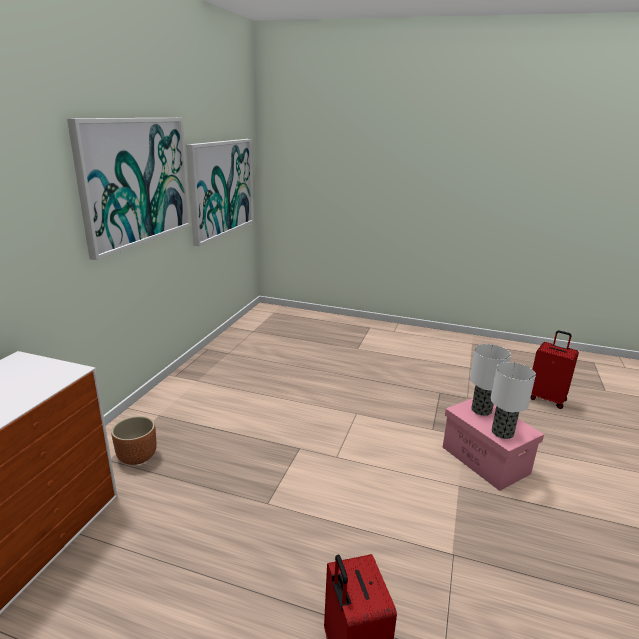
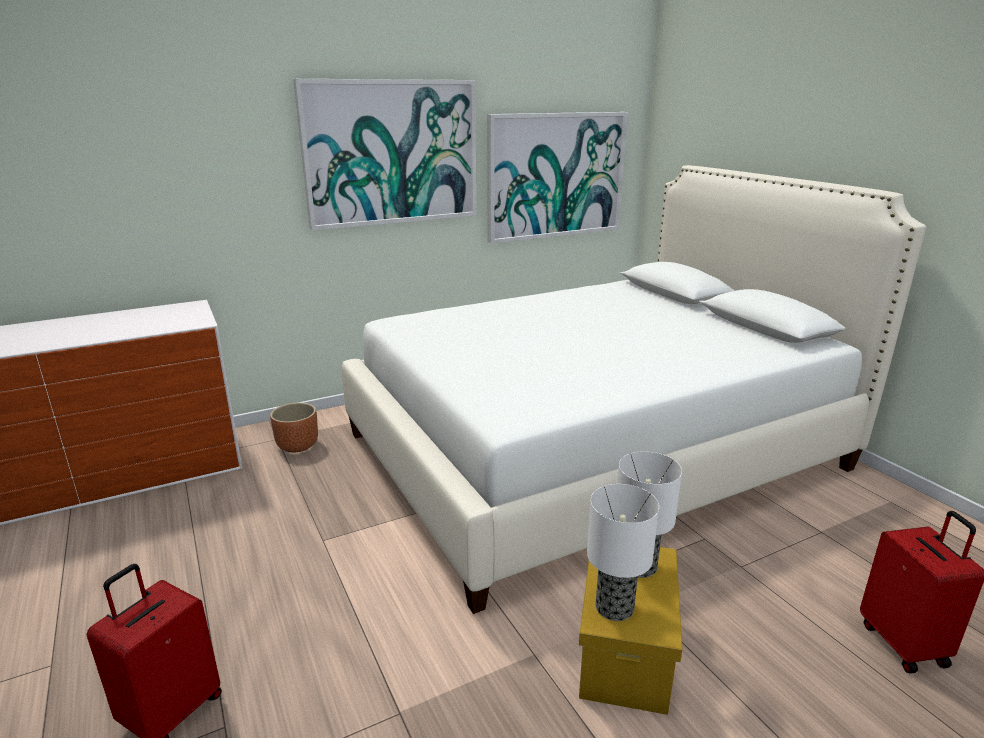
camera: 45 degrees right, 0 degrees up
(333, 371) = (594, 451): none -> white bed
(486, 460) = (625, 653): pink storage box -> yellow storage box

